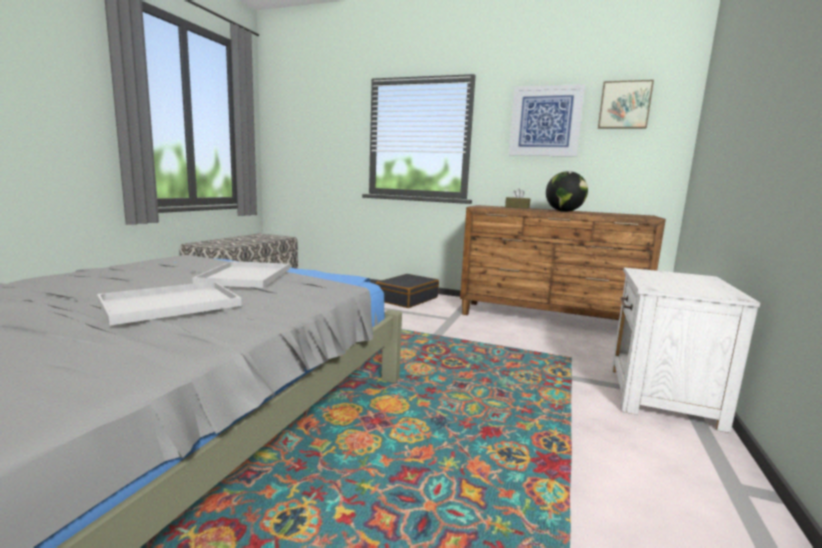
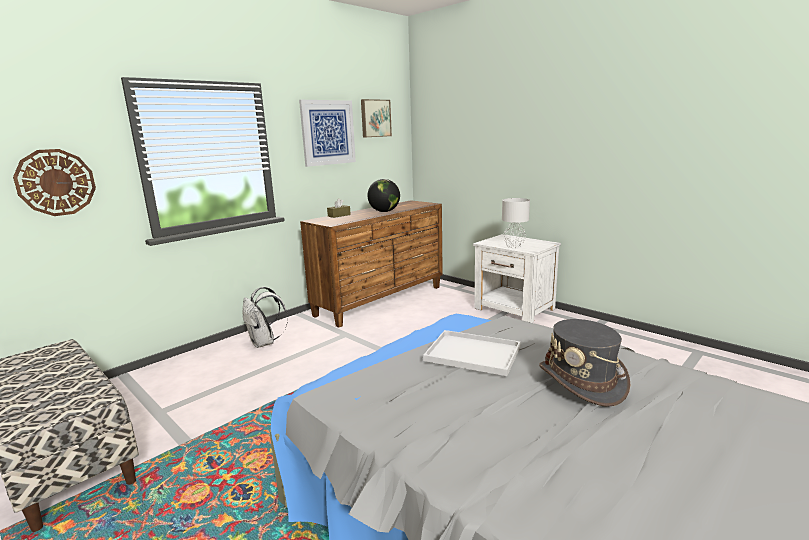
camera: 65 degrees left, 5 degrees up
(168, 304) = (582, 381): white tray -> grey hat
(327, 147) = (56, 182): none -> wall clock
(406, 299) = (264, 343): black suitcase -> white backpack
(653, 280) = (514, 246): none -> grey table lamp

